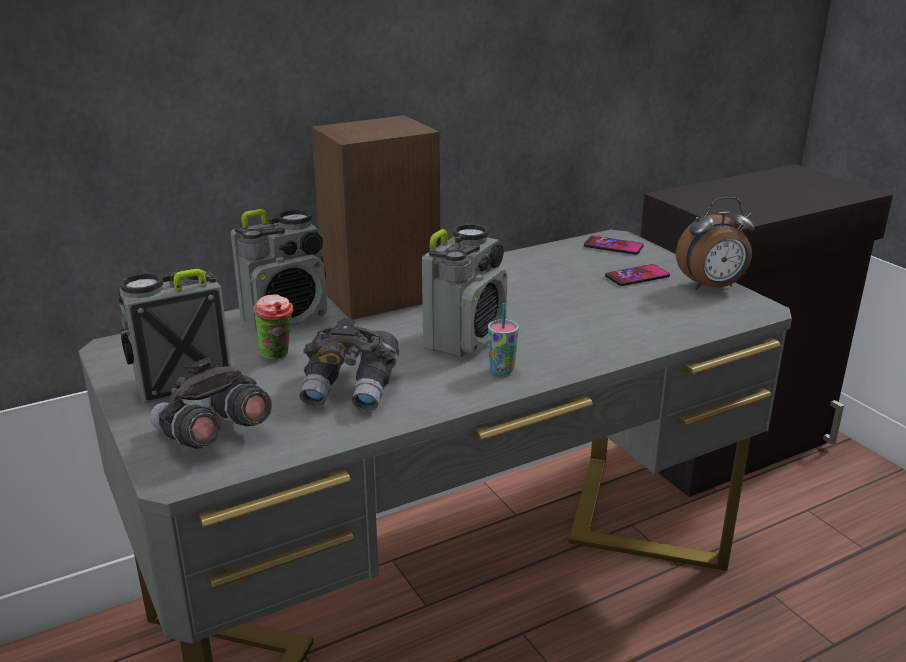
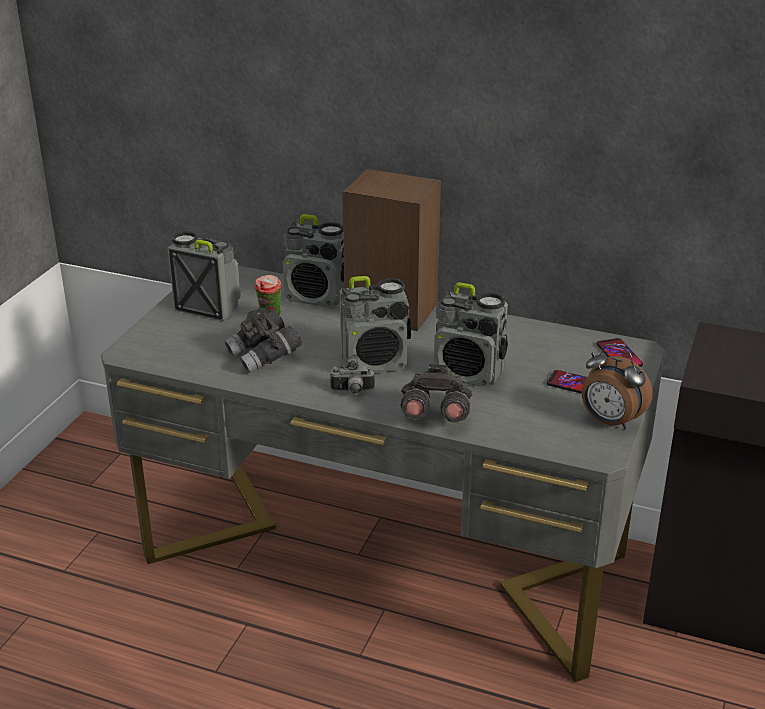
camera: 50 degrees right, 5 degrees up
(211, 435) = (170, 342): grey binoculars -> grey binoculars (435, 415)
(502, 370) = (352, 391): cup -> camera
(554, 308) = (469, 374): none -> radio

